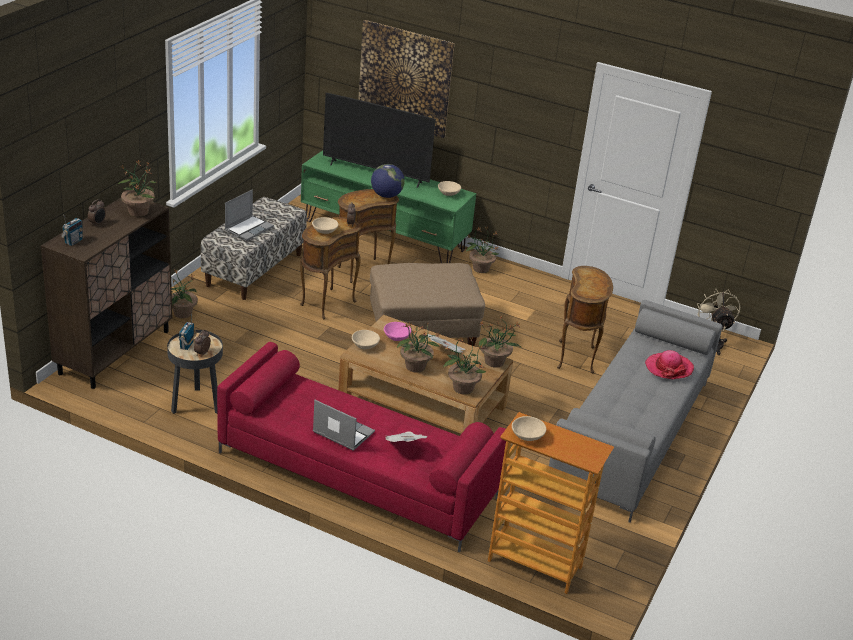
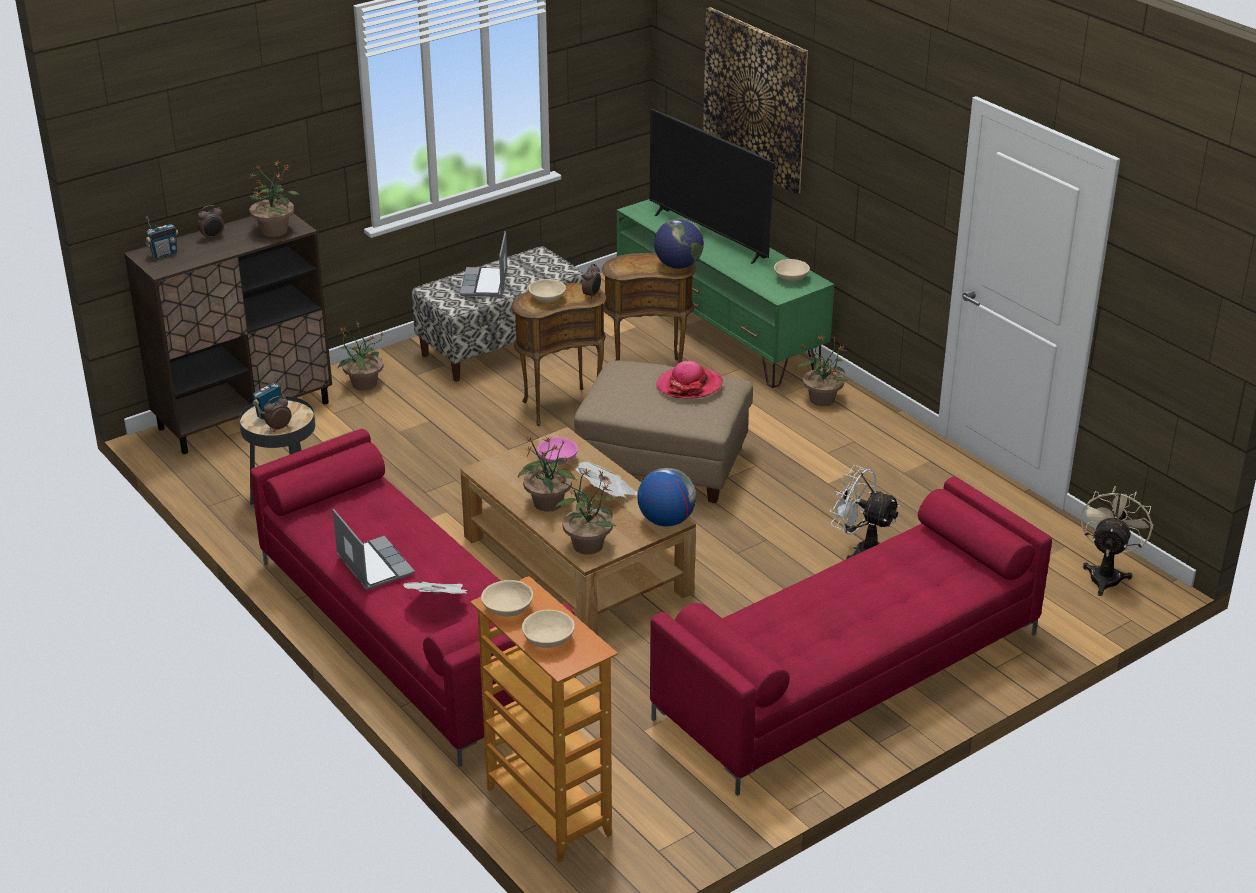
camera: 30 degrees right, 0 degrees up
(249, 228) = (485, 284): laptop -> laptop turned 120 degrees clockwise
(365, 345) = (504, 462): beige bowl -> beige bowl (548, 640)
(495, 362) = (666, 520): potted plant -> globe
(577, 358) = (861, 551): brown side table -> white fan
(631, 435) = (849, 677): grey sofa -> red sofa
(669, 368) = (926, 585): hat -> hat (689, 386)

